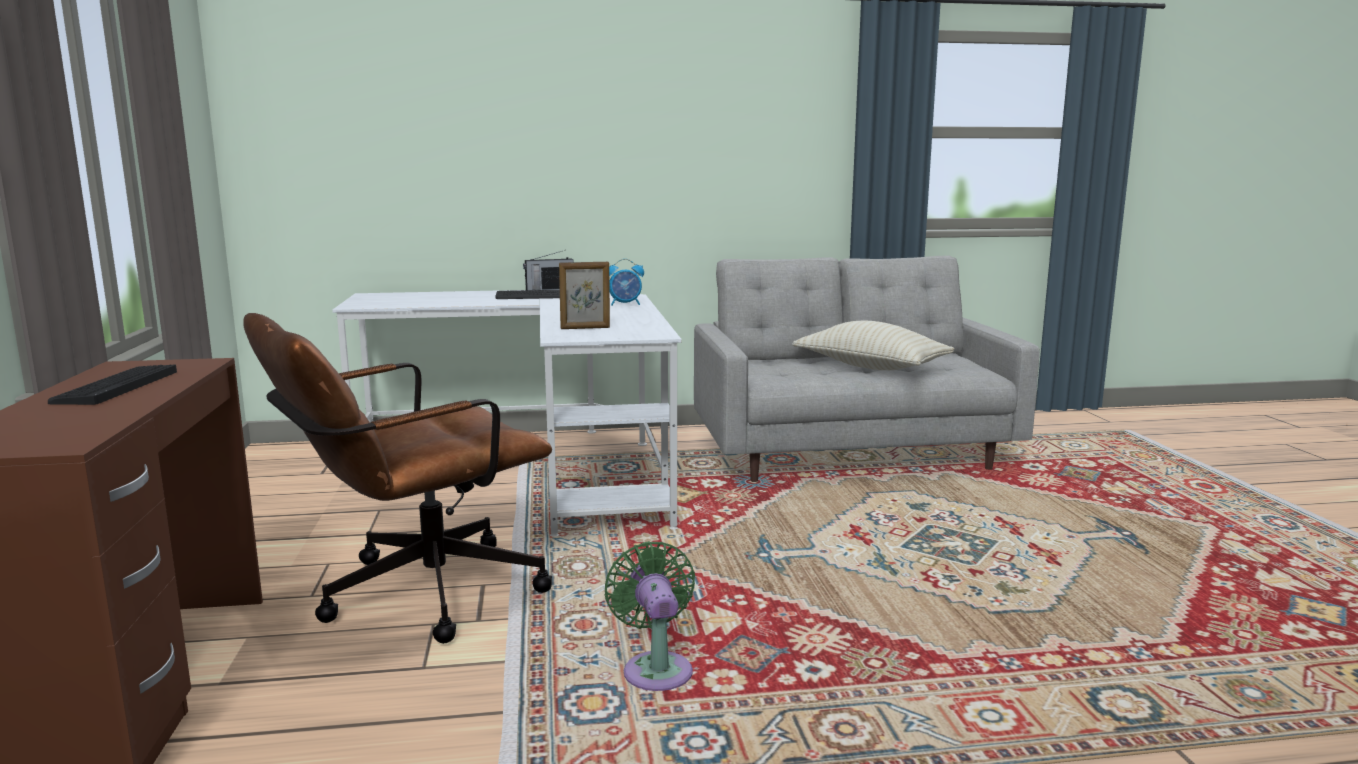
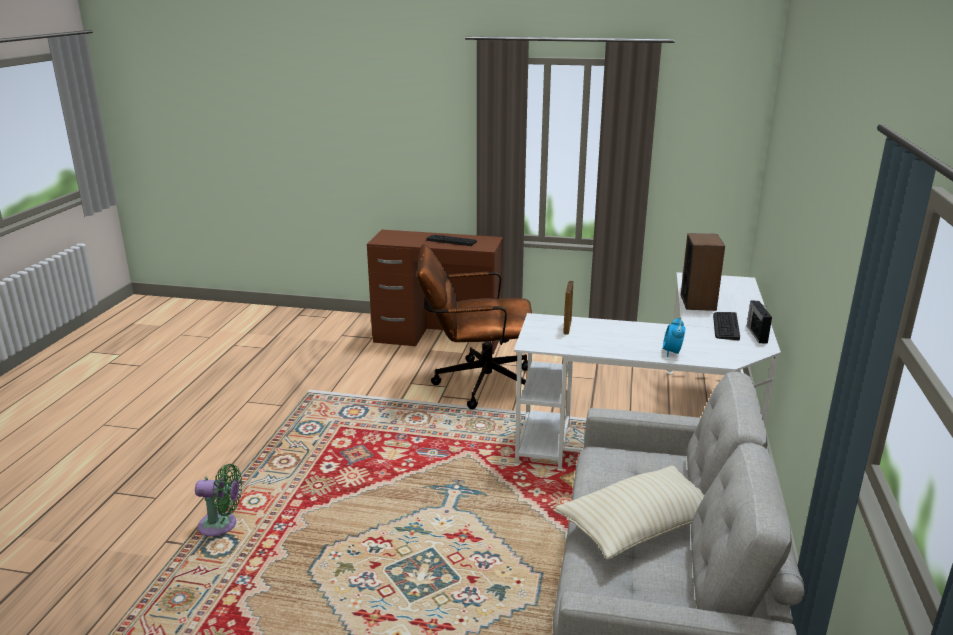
camera: 110 degrees right, 10 degrees up
(414, 596) = (476, 383): brown office chair -> brown office chair turned 75 degrees counterclockwise
(459, 302) = (698, 302): none -> speaker
(656, 668) = (366, 430): green fan -> green fan (221, 525)

